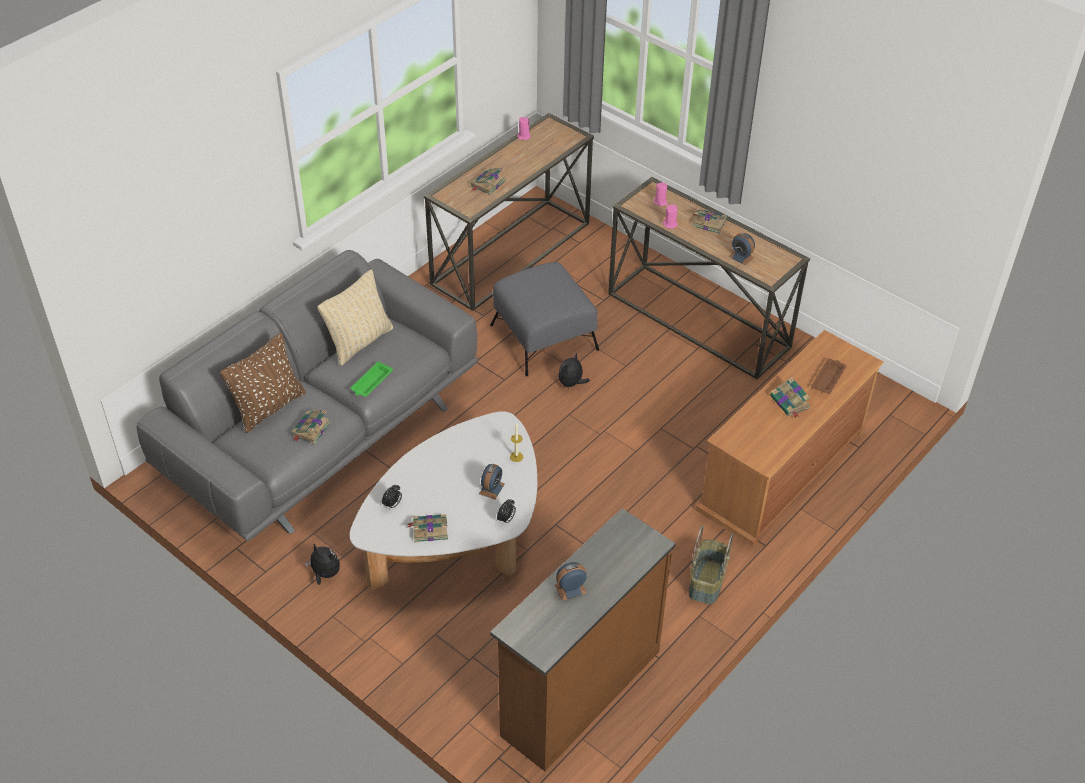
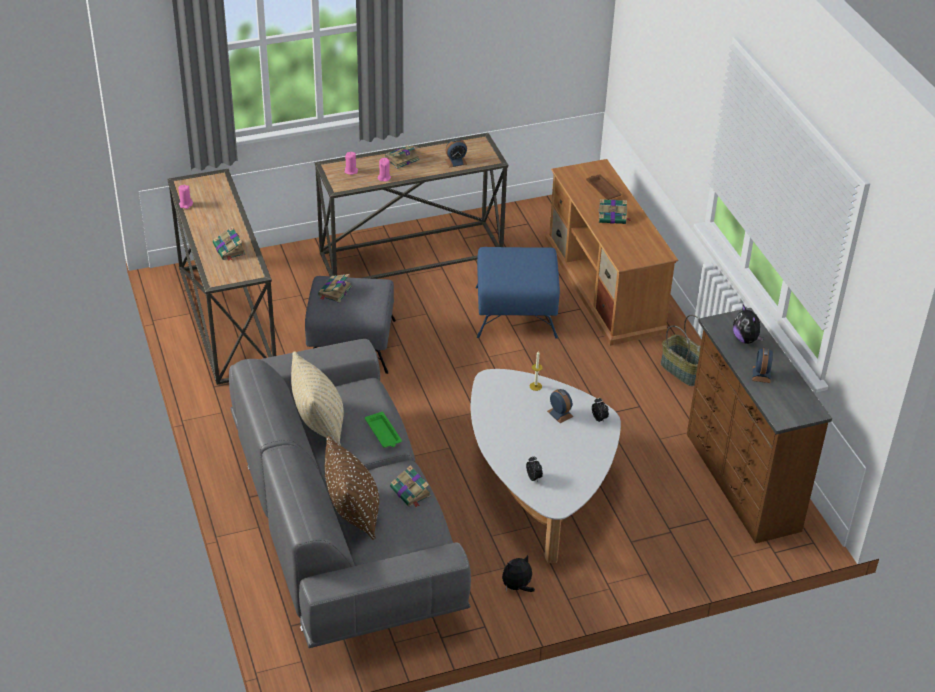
camera: 60 degrees left, 5 degrees down
(429, 530) = (578, 466): book -> book (334, 292)
(571, 384) = (420, 352): plush toy -> plush toy (746, 339)
(682, 423) = (516, 312): none -> blue ottoman

